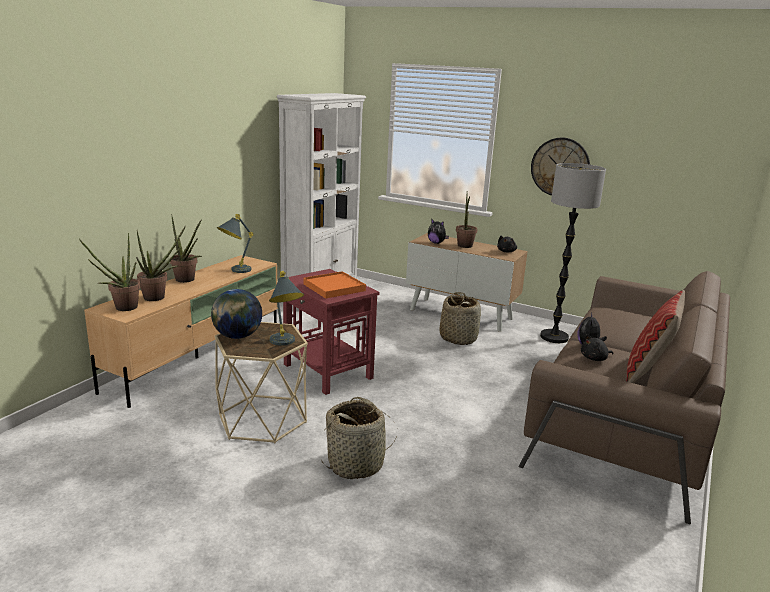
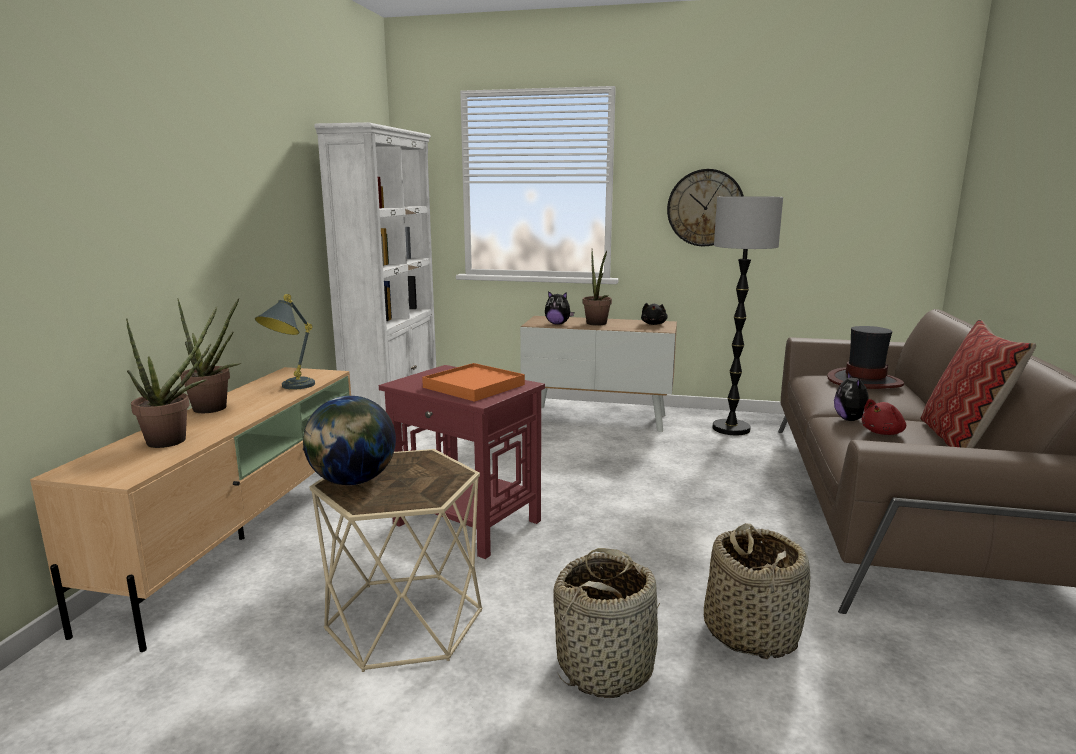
camera: 15 degrees left, 5 degrees down
(121, 308) = (109, 466): potted plant -> none
(284, 344) = (443, 480): grey table lamp -> none
(458, 338) = (617, 447): basket -> basket (751, 632)
(595, 359) = (883, 433): black plush toy -> red plush toy
(631, 319) = (864, 381): none -> hat

